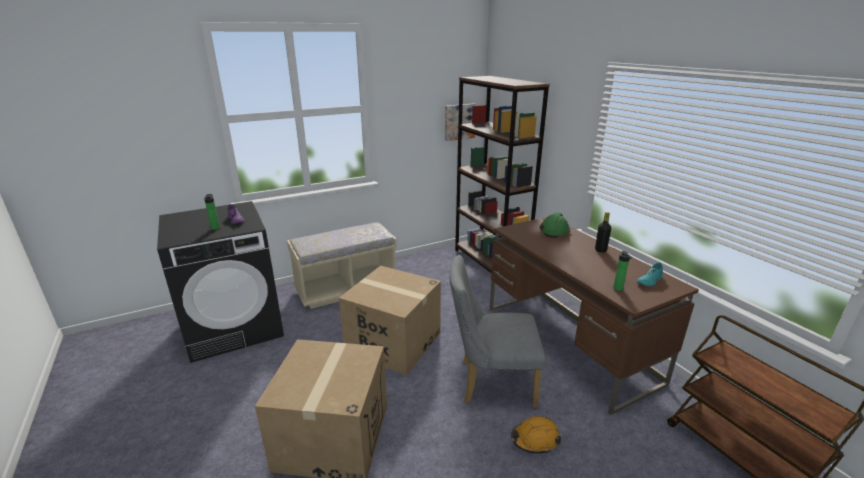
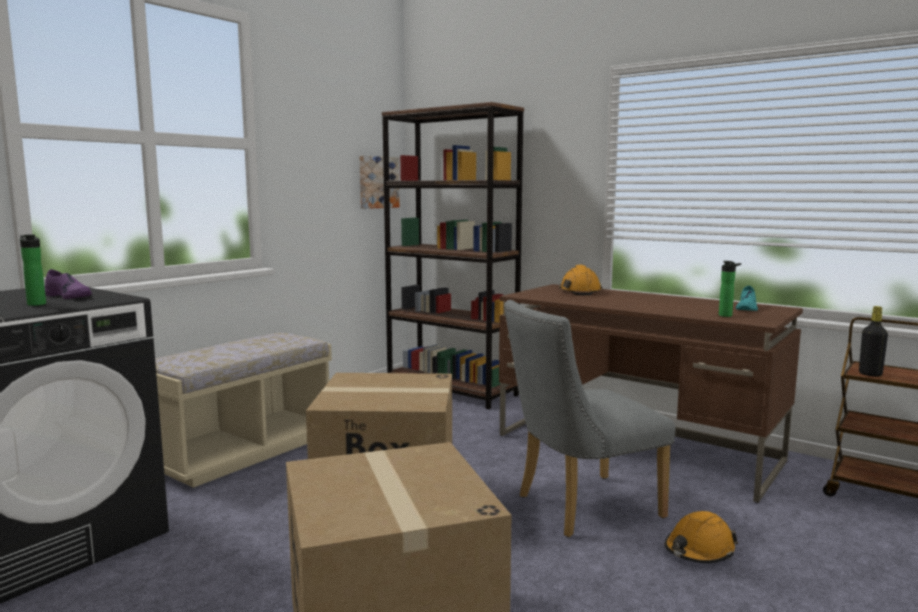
camera: 25 degrees left, 15 degrees down
(554, 231) = (579, 291): green hard hat -> orange hard hat
(600, 250) = (657, 297): black bottle -> black bottle (870, 374)

